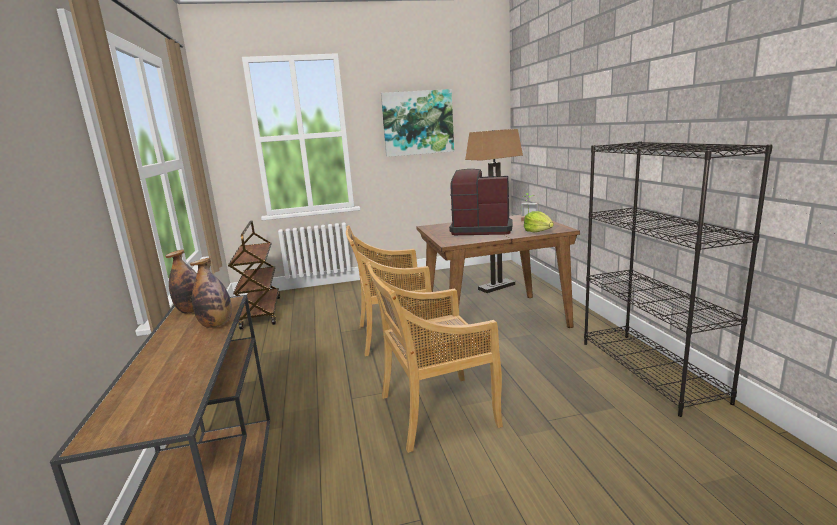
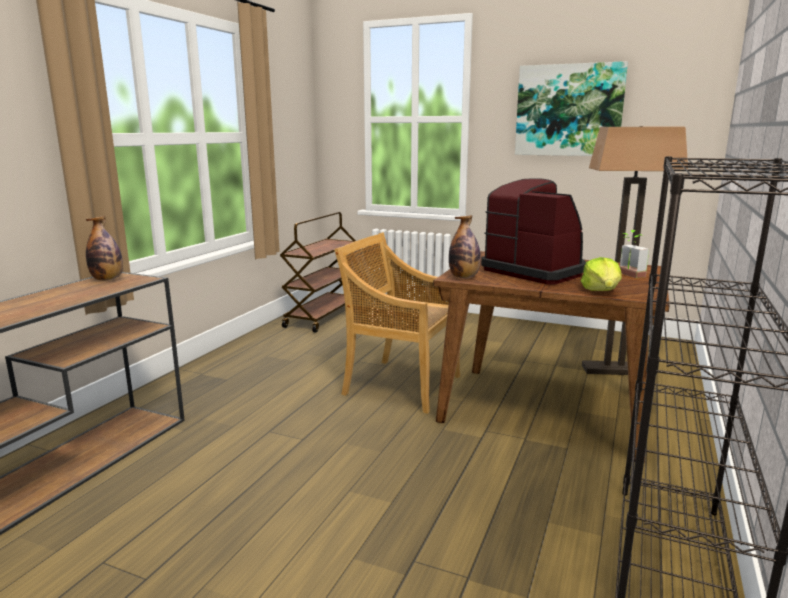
camera: 35 degrees right, 0 degrees up
(216, 325) = (87, 295): bottle -> bottle (464, 277)
(435, 411) = (317, 483): beige chair -> none

